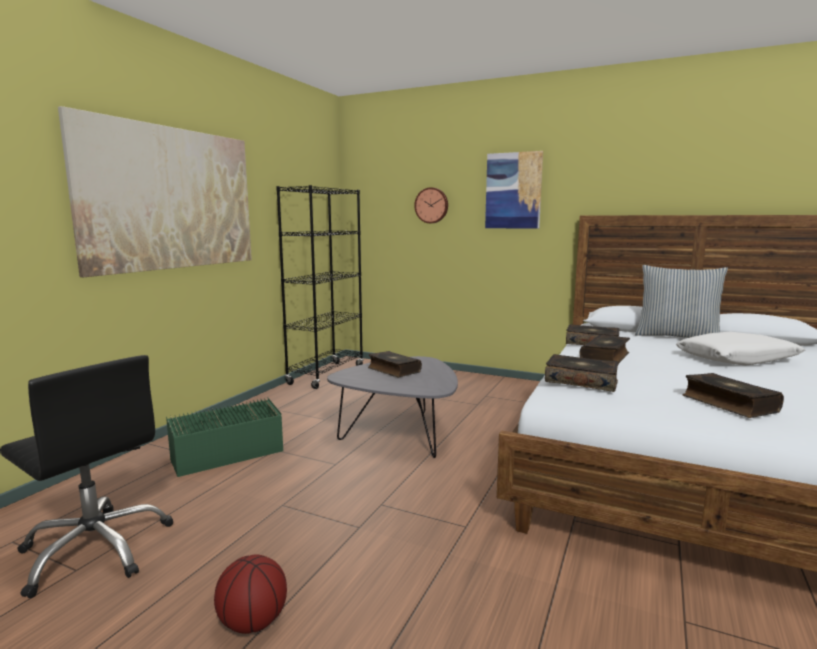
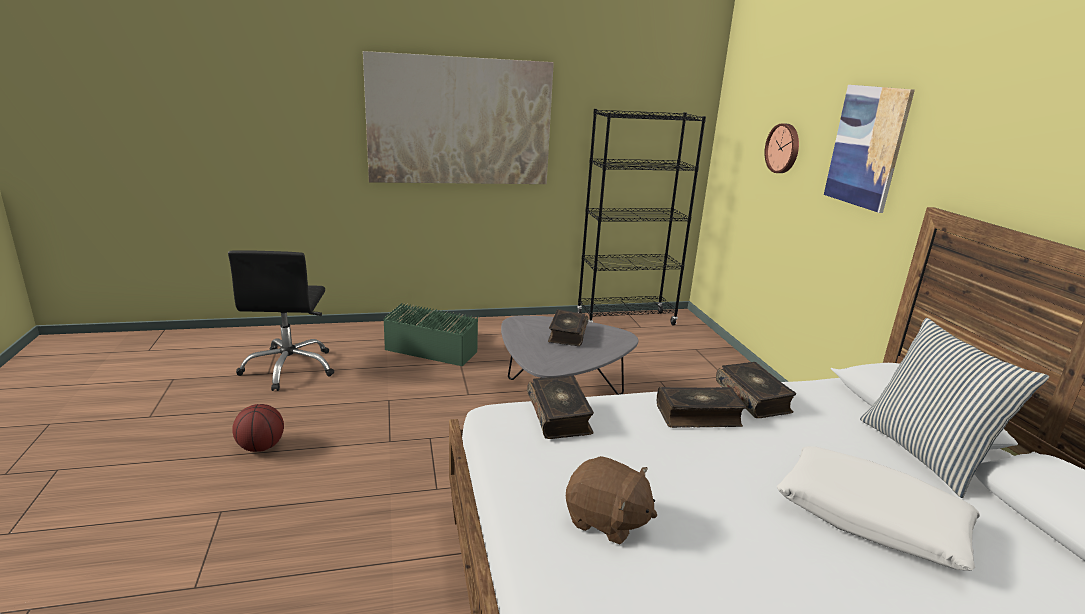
camera: 50 degrees right, 10 degrees up
(728, 404) = (606, 521): book -> brown plush toy

